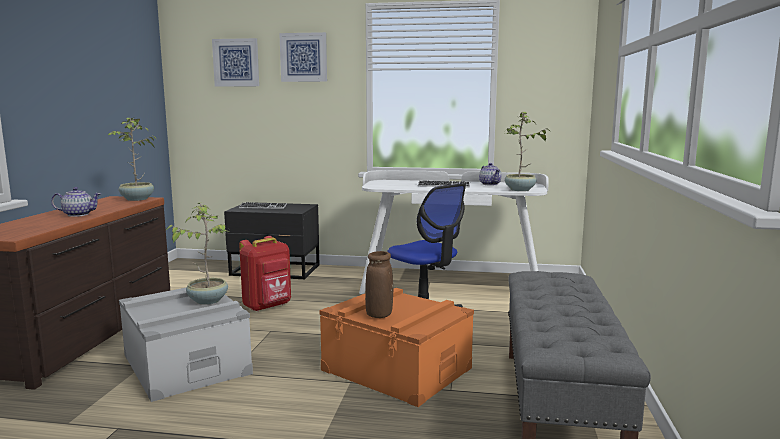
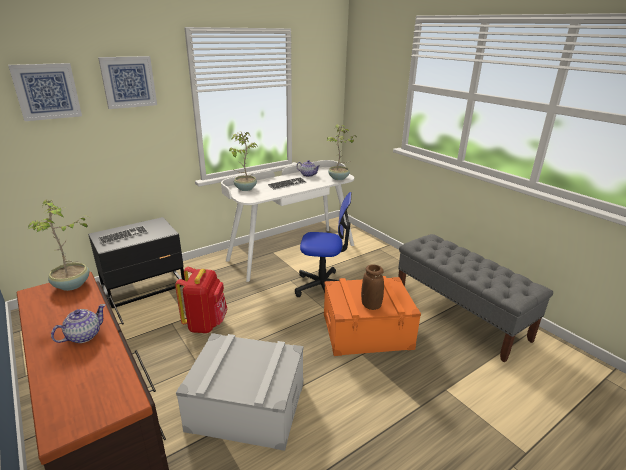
camera: 45 degrees left, 15 degrees up
(207, 300) = (250, 351): potted plant -> potted plant (245, 188)

